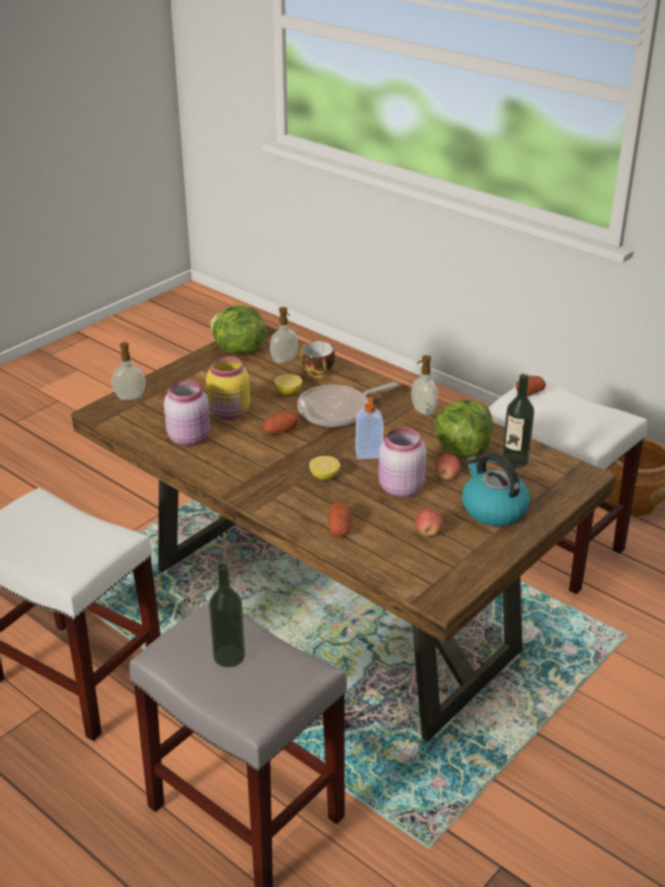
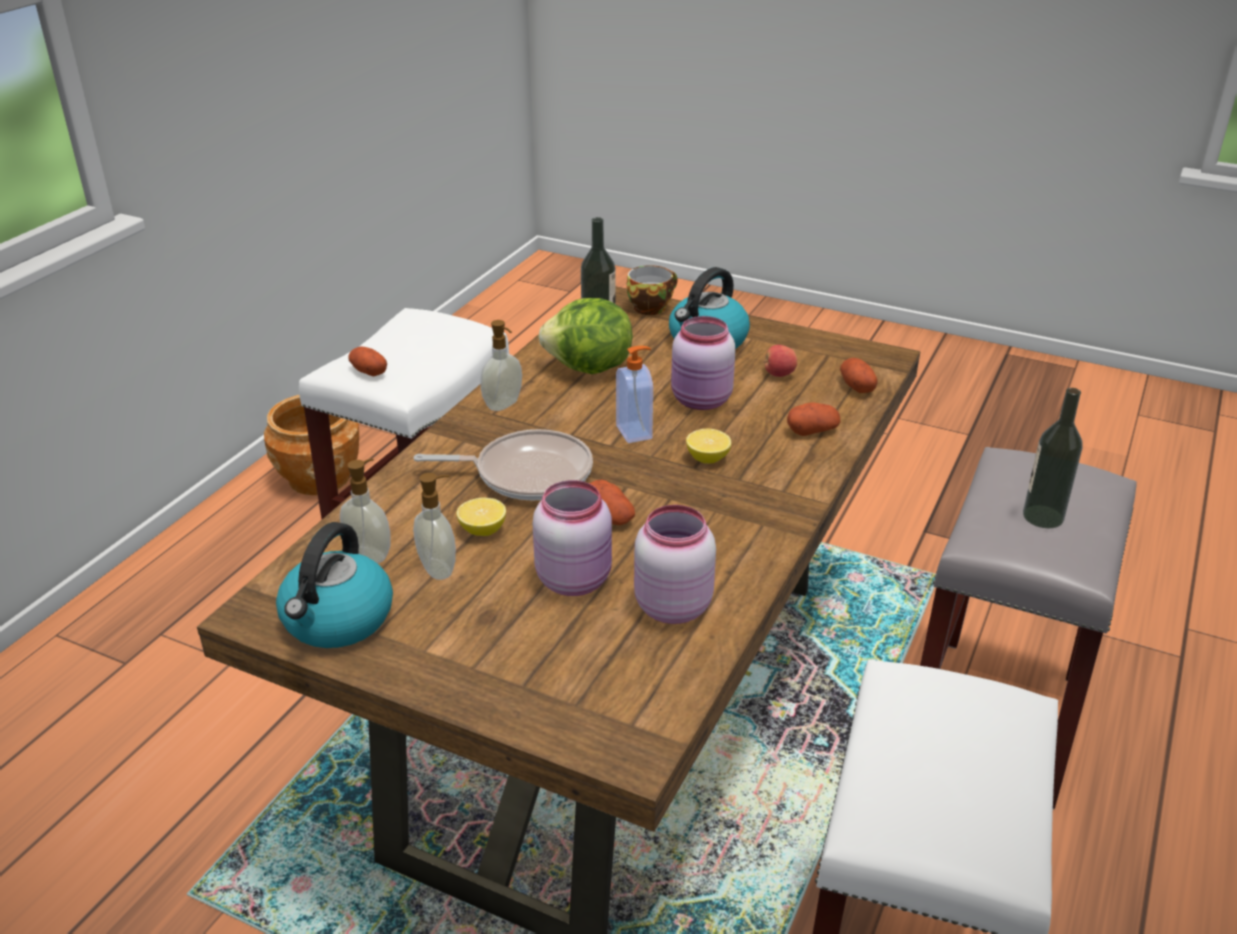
camera: 105 degrees left, 0 degrees up
(130, 398) = (565, 723): soap dispenser -> soap dispenser (439, 568)
(230, 413) = (575, 579): yellow jar -> pink jar
(238, 350) = (337, 620): lettuce -> kettle
(319, 373) = (410, 509): cup -> cup (651, 307)
(338, 410) = (526, 474): frying pan -> frying pan turned 45 degrees counterclockwise
(395, 567) = (856, 386): none -> potato
(447, 476) = (657, 373): apple -> none

